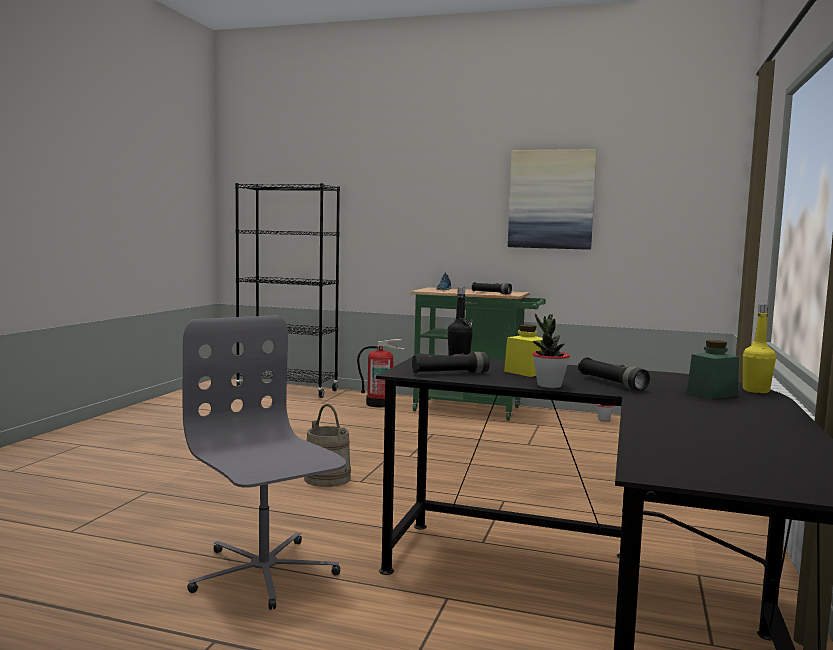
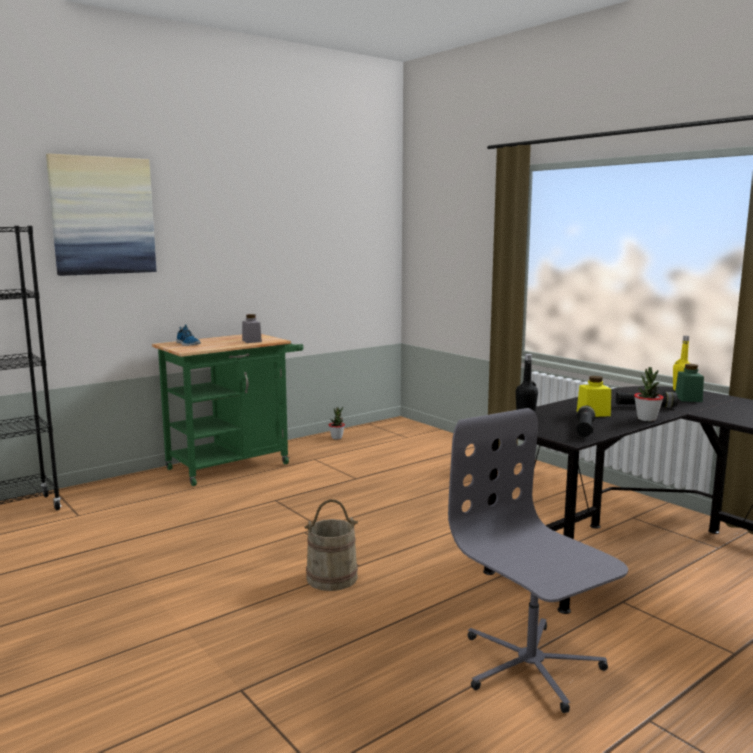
camera: 55 degrees left, 5 degrees up
(263, 573) = (530, 666): grey office chair -> grey office chair turned 60 degrees clockwise
(380, 404) = (141, 492): fire extinguisher -> none
(491, 293) = (251, 341): black flashlight -> grey jar
(551, 199) = (266, 237): picture -> picture (103, 216)

